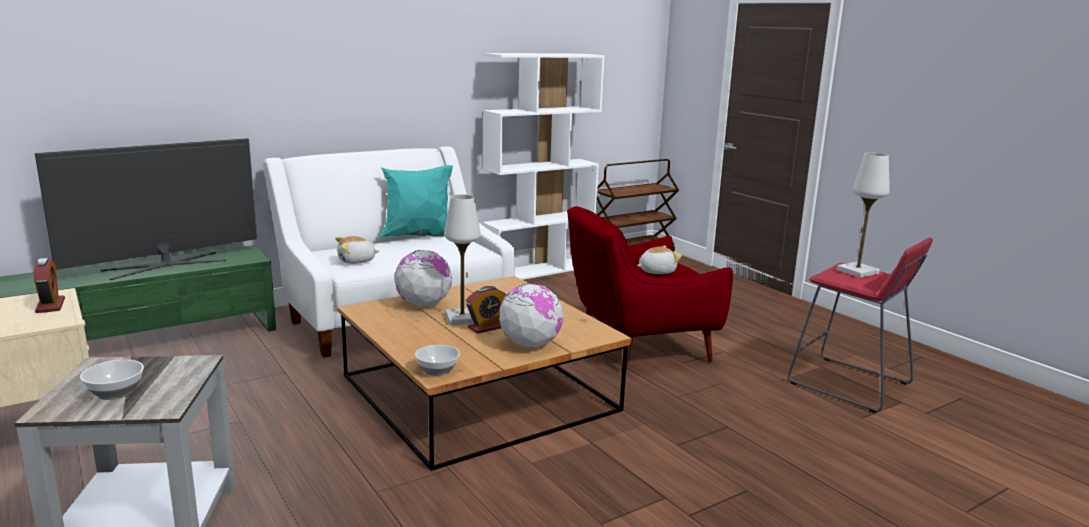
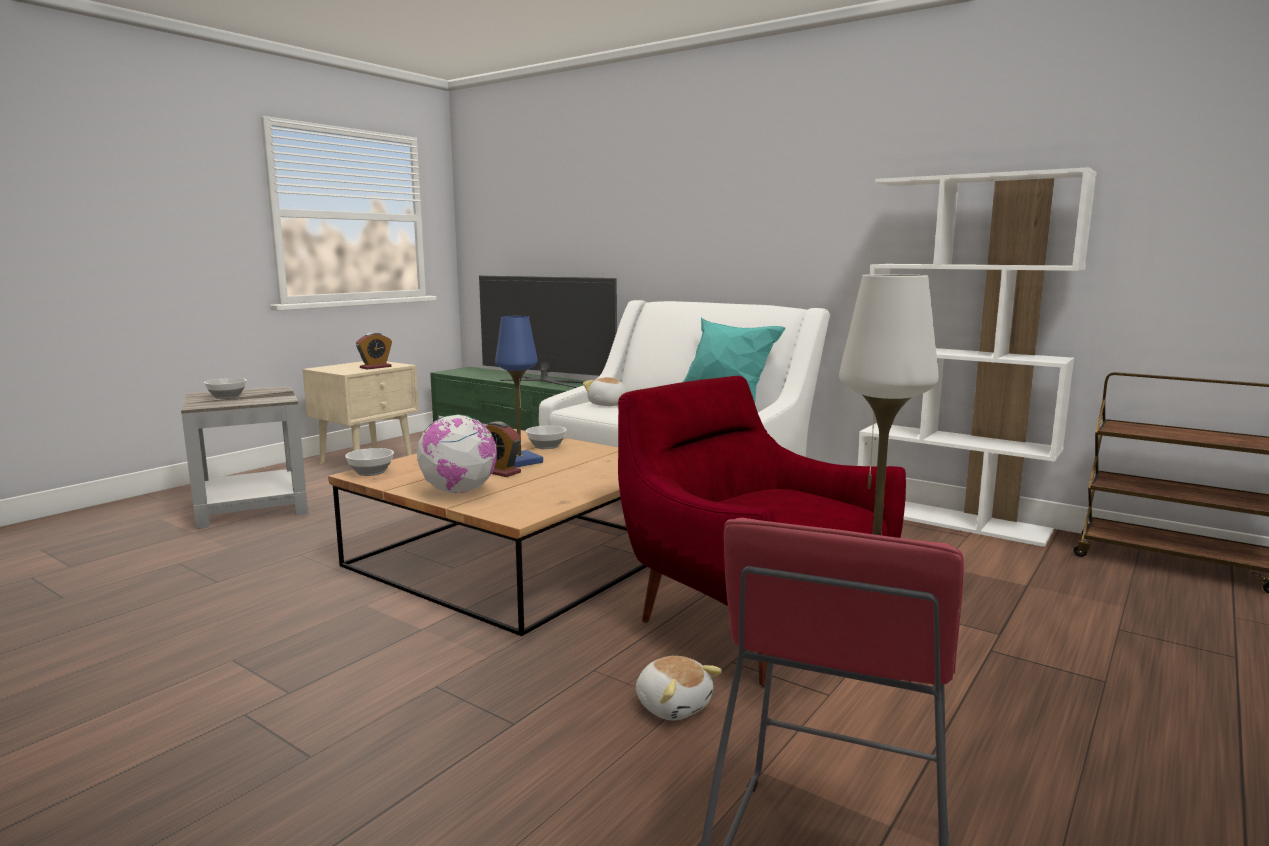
camera: 70 degrees right, 5 degrees down
(423, 304) = (547, 446): globe -> bowl
(462, 318) = (520, 461): white table lamp -> blue table lamp
(656, 271) = (778, 501): plush toy -> plush toy (673, 705)

